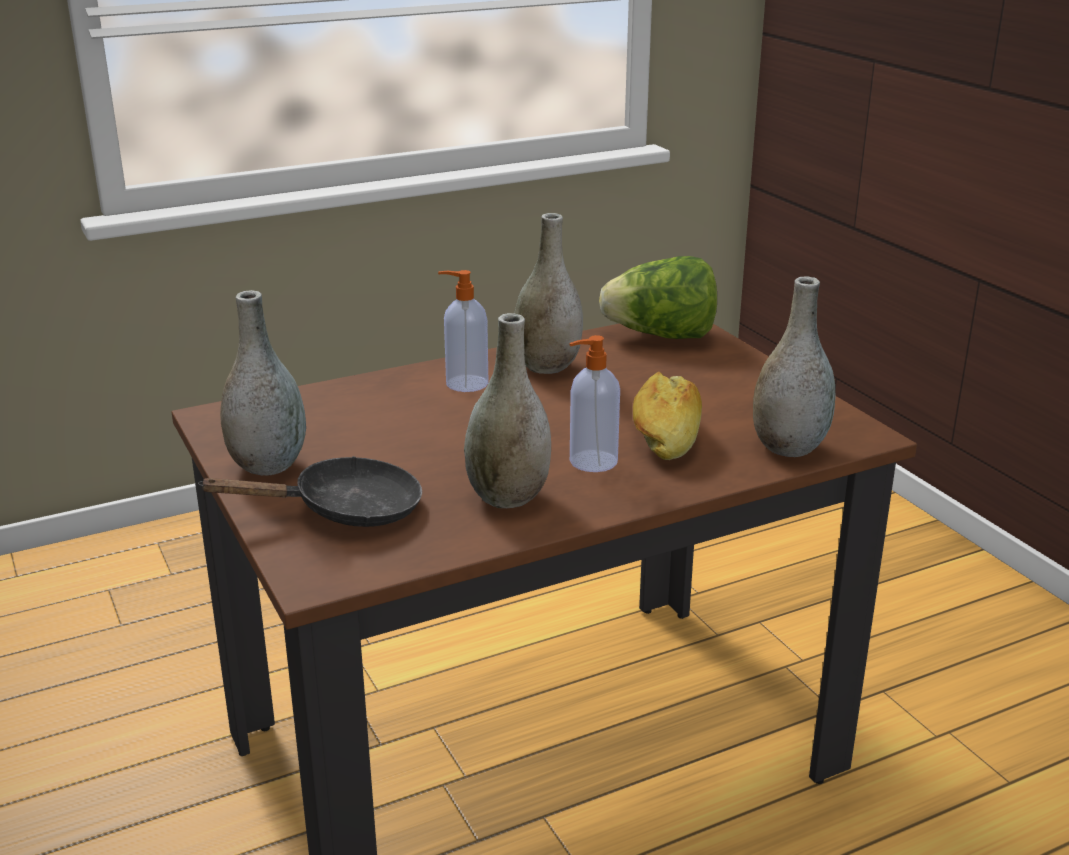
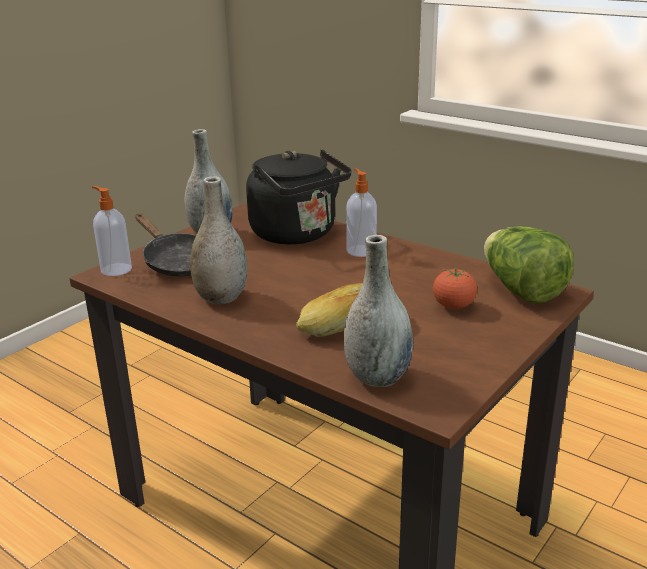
camera: 65 degrees right, 0 degrees up
(361, 408) = (297, 235): none -> black kettle
(547, 366) = (415, 266): grey vase -> none
(591, 462) = (288, 311): soap dispenser -> soap dispenser (115, 269)
(666, 374) = (453, 306): none -> tomato

